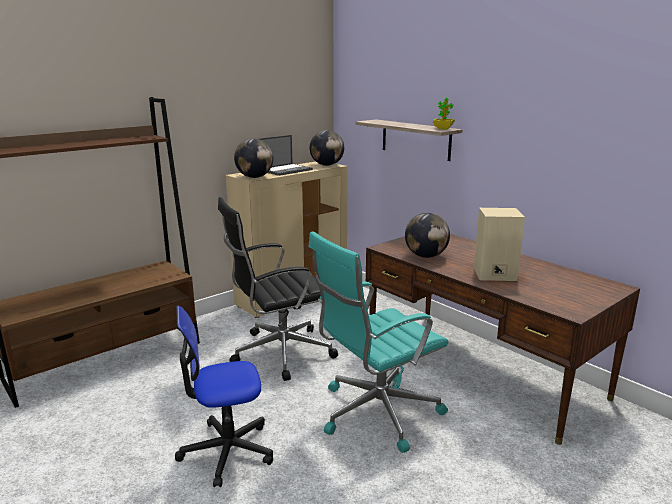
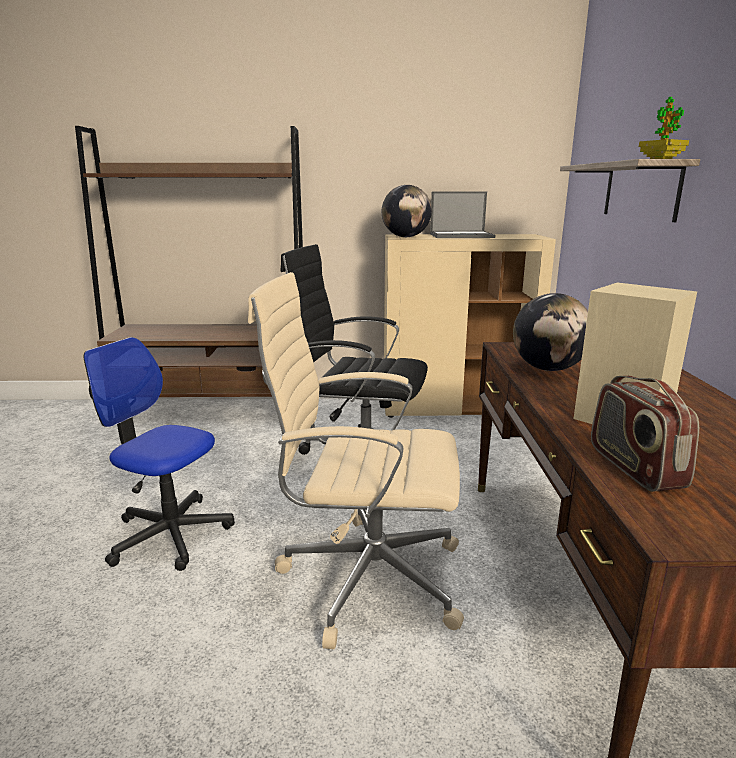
camera: 40 degrees right, 0 degrees up
(327, 165) = (528, 236): globe -> none
(375, 413) = (366, 576): turquoise office chair -> beige office chair
(530, 294) = (634, 467): none -> radio

